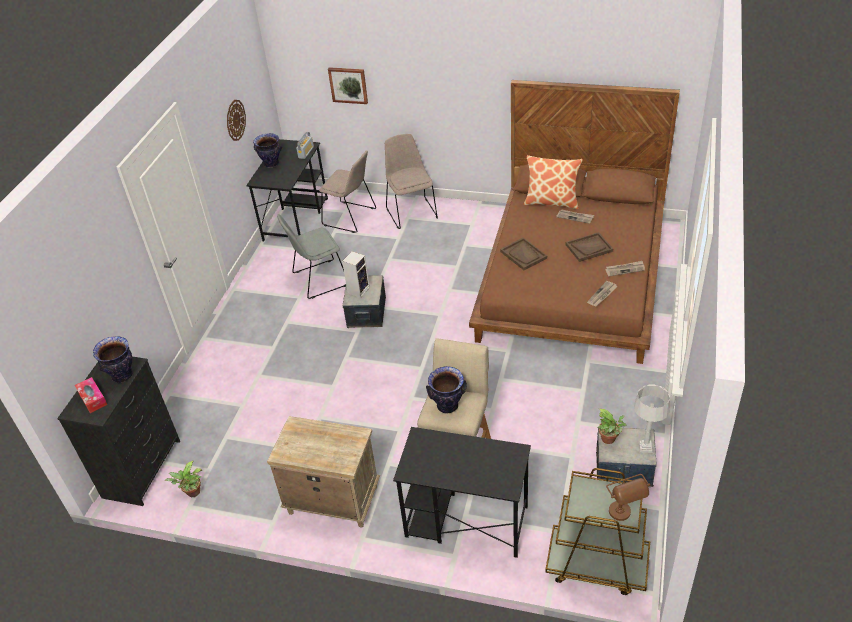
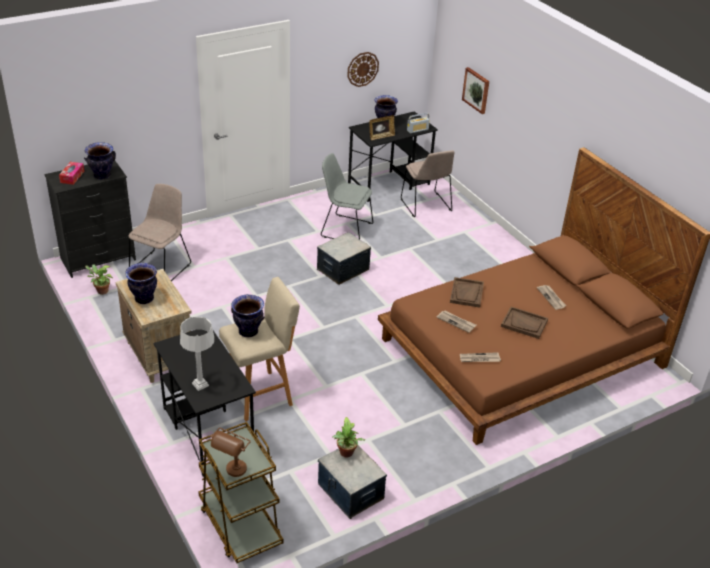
camera: 40 degrees right, 5 degrees down
(286, 176) = (381, 136): none -> picture frame
(317, 453) = (144, 299): none -> vase
(358, 289) = (341, 244): speaker -> none
(411, 212) = (473, 230): beige chair -> beige chair (161, 266)
(551, 201) = (552, 276): pillow -> none
(625, 269) = (527, 356): newspaper -> newspaper (456, 322)
(645, 447) = (361, 478): grey table lamp -> grey table lamp (200, 384)

